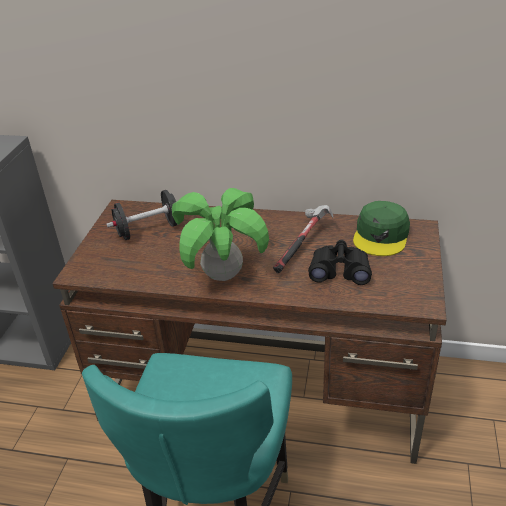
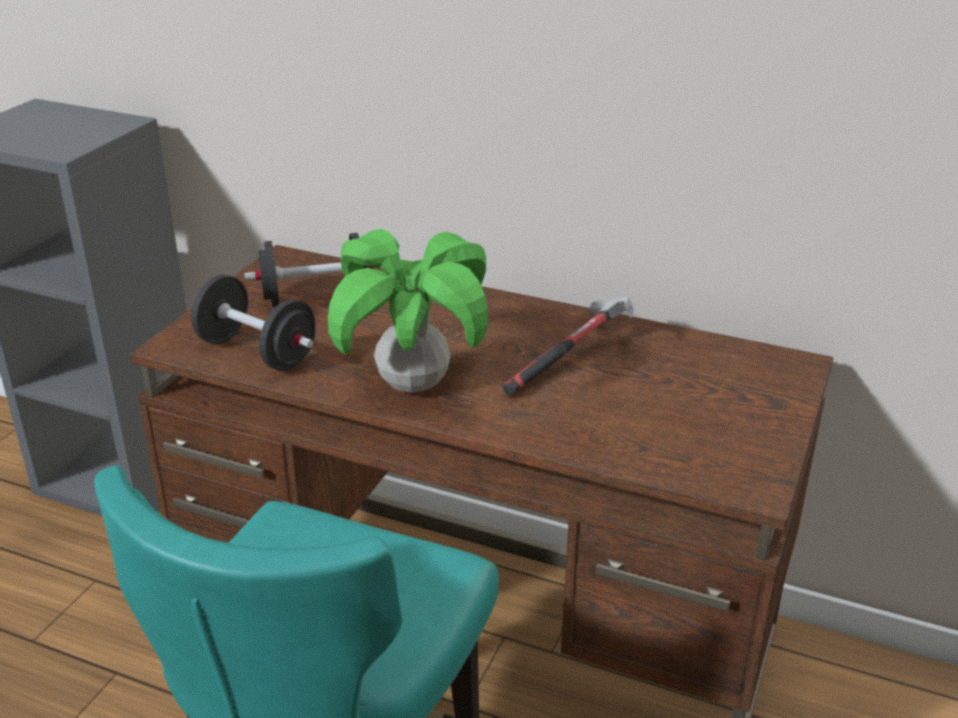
camera: 10 degrees right, 5 degrees down
(127, 270) = (257, 352): none -> black dumbbell
(340, 270) = (620, 409): black binoculars -> none
(381, 235) = (718, 366): green cap -> none

